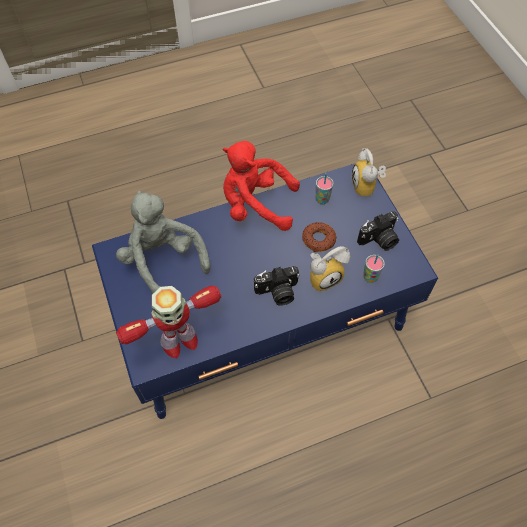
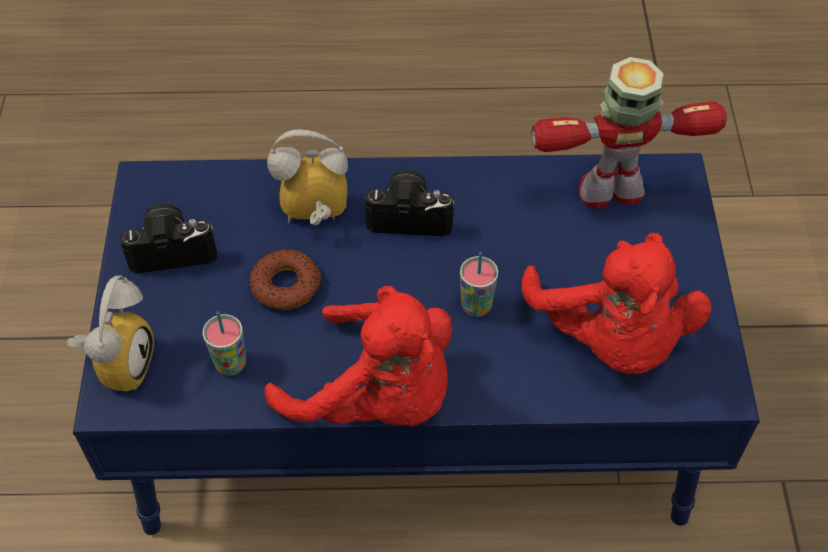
camera: 160 degrees left, 5 degrees down
(163, 260) = (611, 337): grey plush toy -> red plush toy
(370, 277) = (234, 192): cup -> cup (476, 306)

